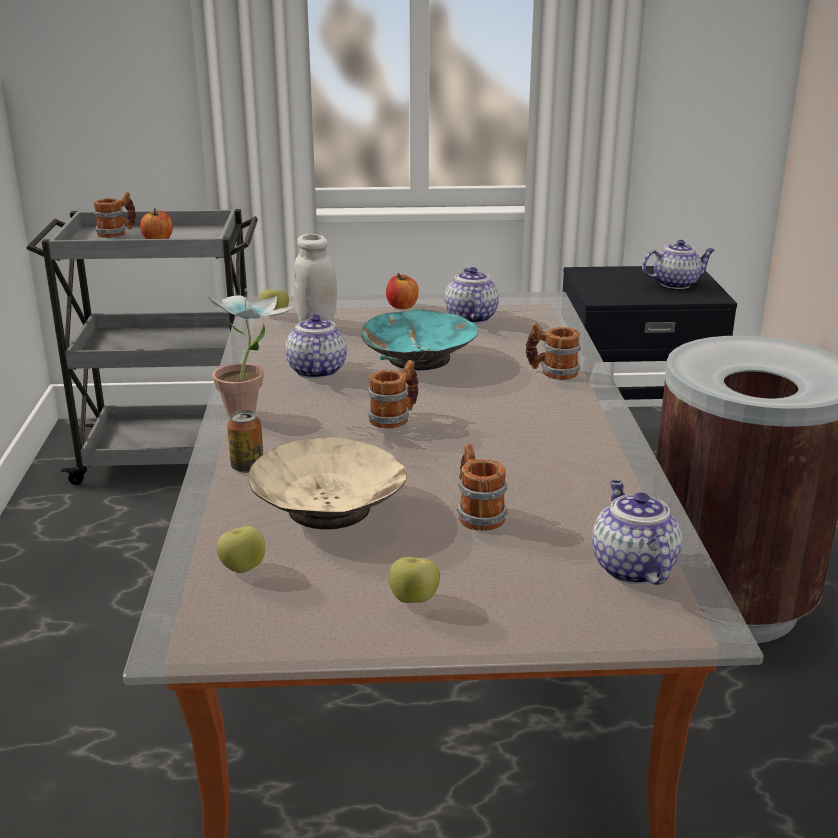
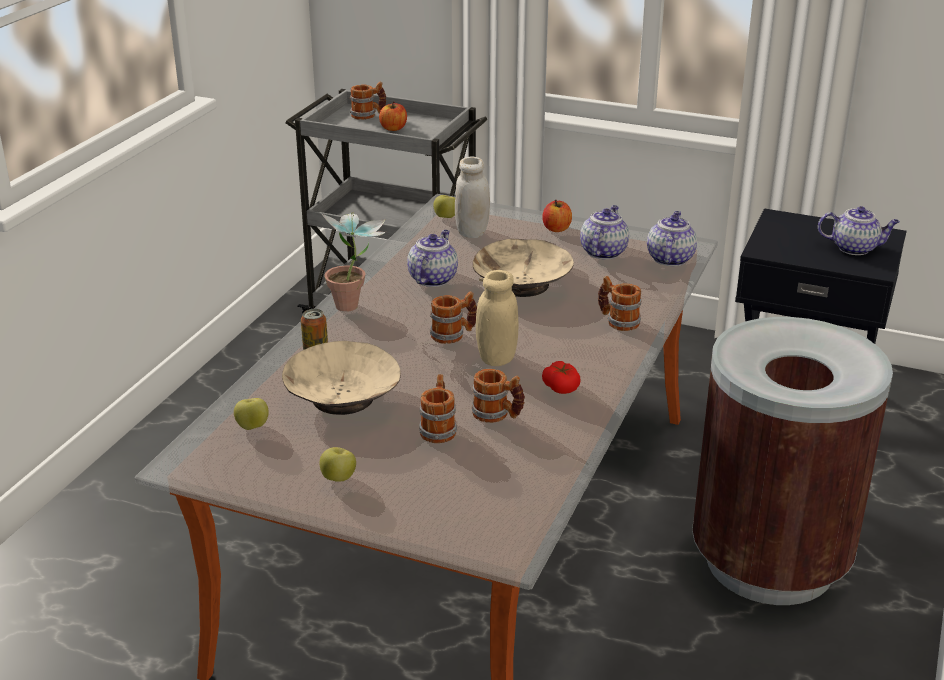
camera: 25 degrees right, 5 degrees up
(419, 358) = (522, 284): turquoise bowl -> beige bowl
(465, 429) = (496, 358): none -> beige jar
(527, 484) = (497, 415): none -> mug
(564, 442) = (561, 387): none -> tomato
(631, 567) = (506, 498): teapot -> teapot (669, 258)

